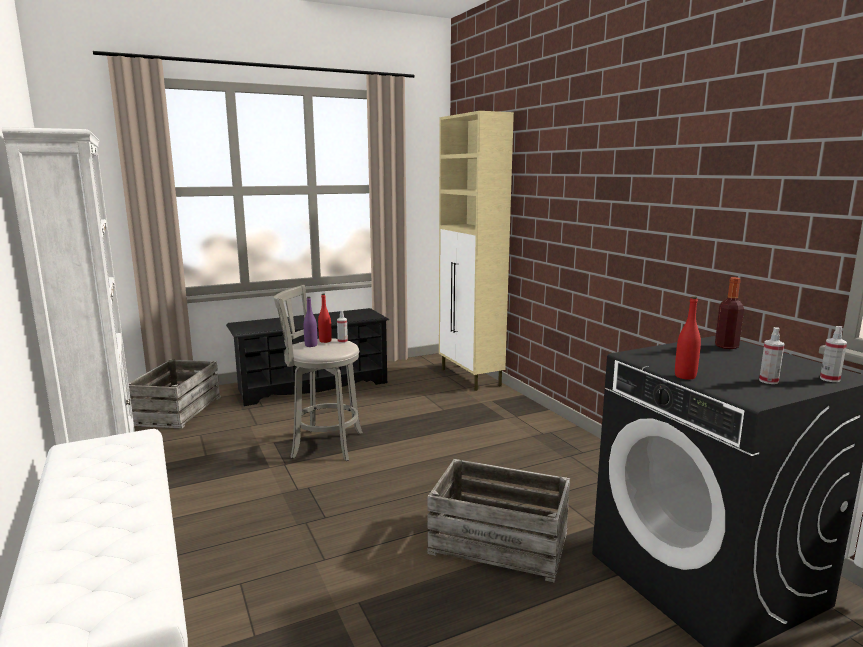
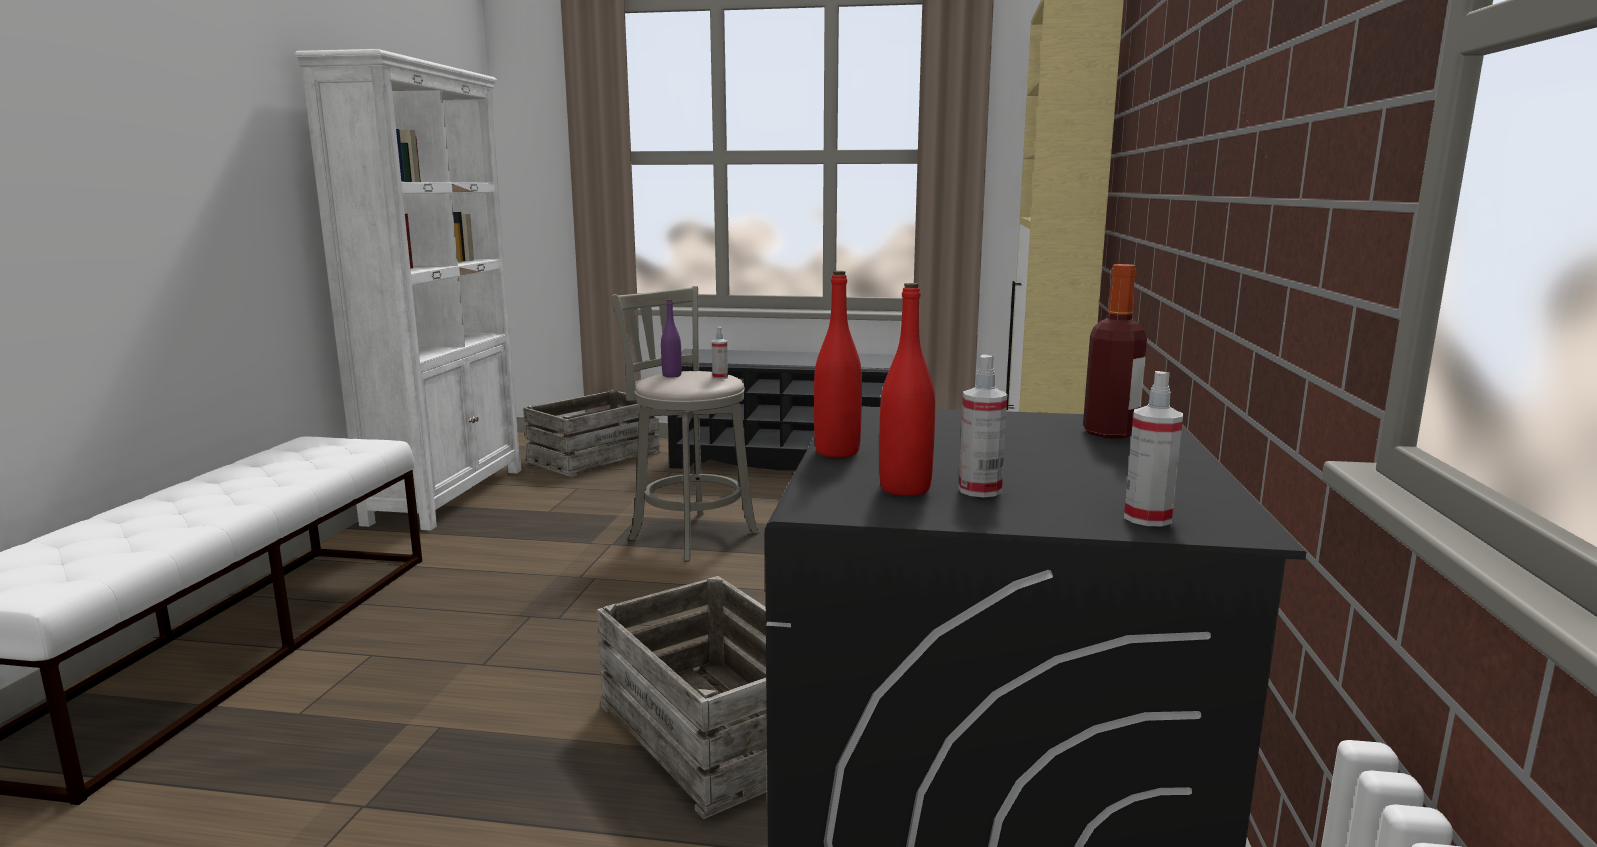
camera: 35 degrees right, 0 degrees up
(325, 341) = (701, 374): red bottle -> red bottle (905, 489)

